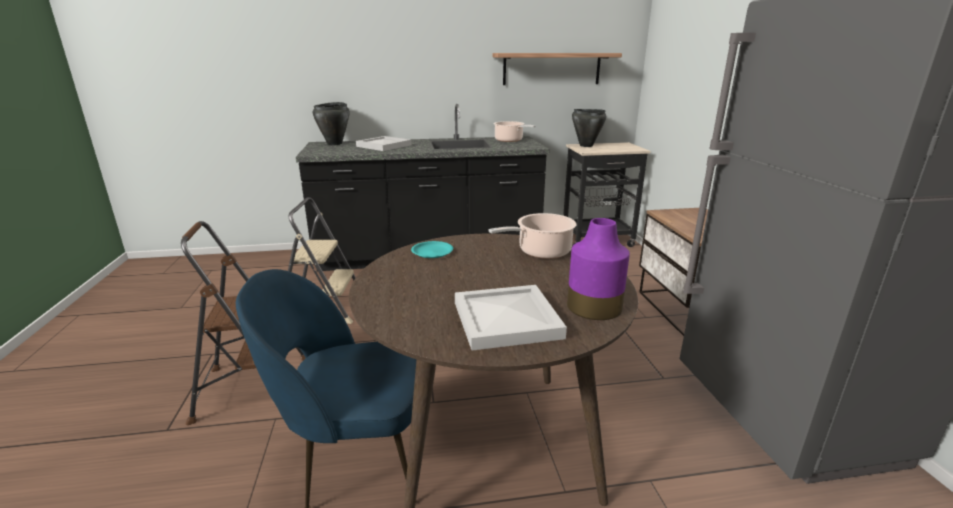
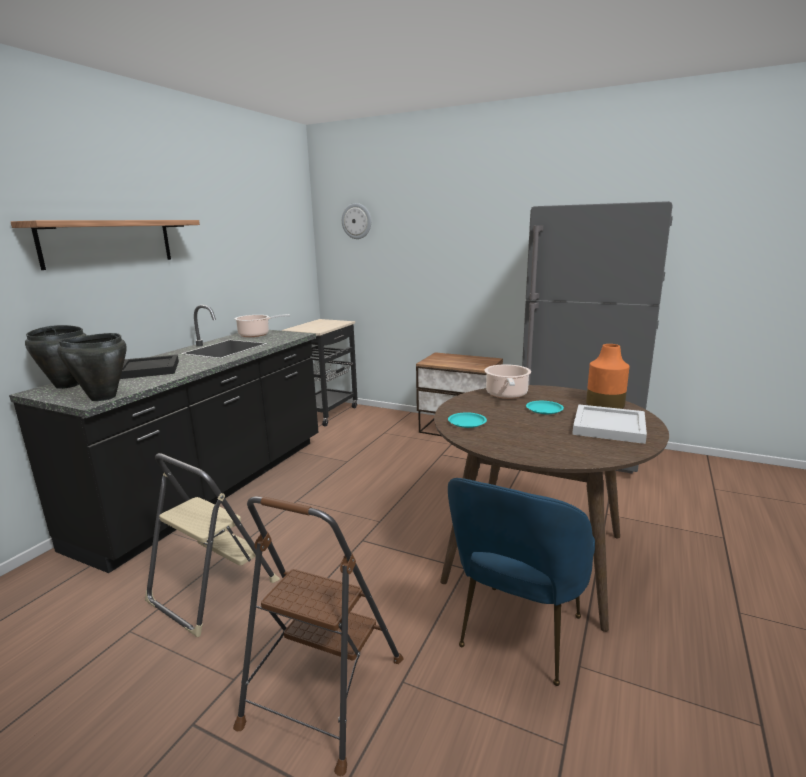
camera: 55 degrees left, 5 degrees down
(384, 146) = (150, 370): white tray -> black tray
(518, 277) = (544, 410): none -> turquoise plate
(552, 68) = (258, 258): shelf -> shelf (109, 242)
(586, 145) = (301, 327): black cooking pot -> black cooking pot (102, 397)
(594, 306) = (604, 403): purple vase -> orange vase
(677, 30) = (357, 221): none -> wall clock

